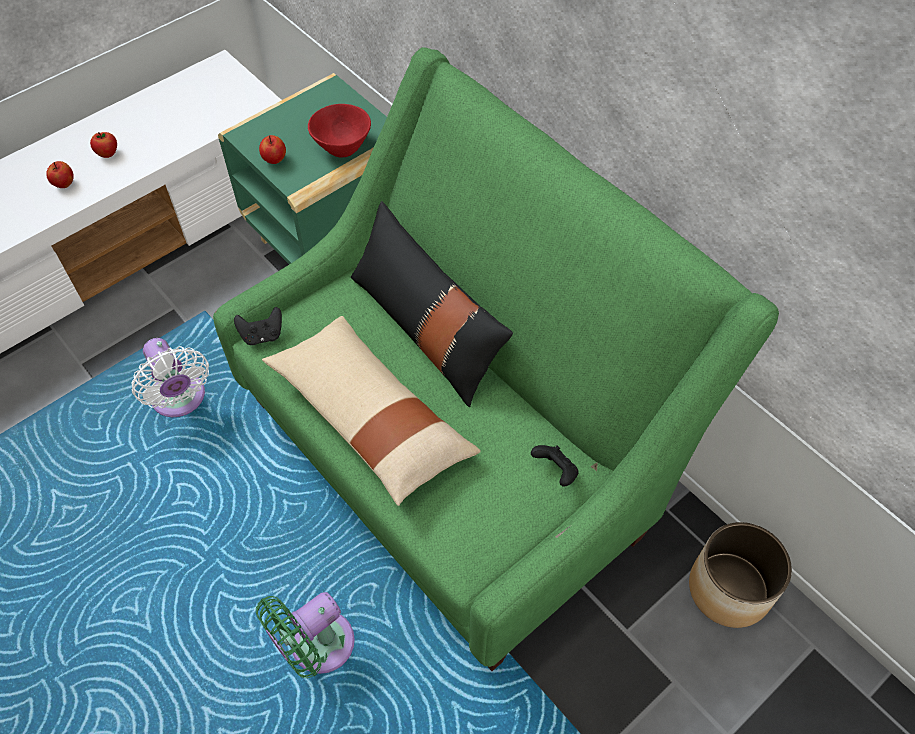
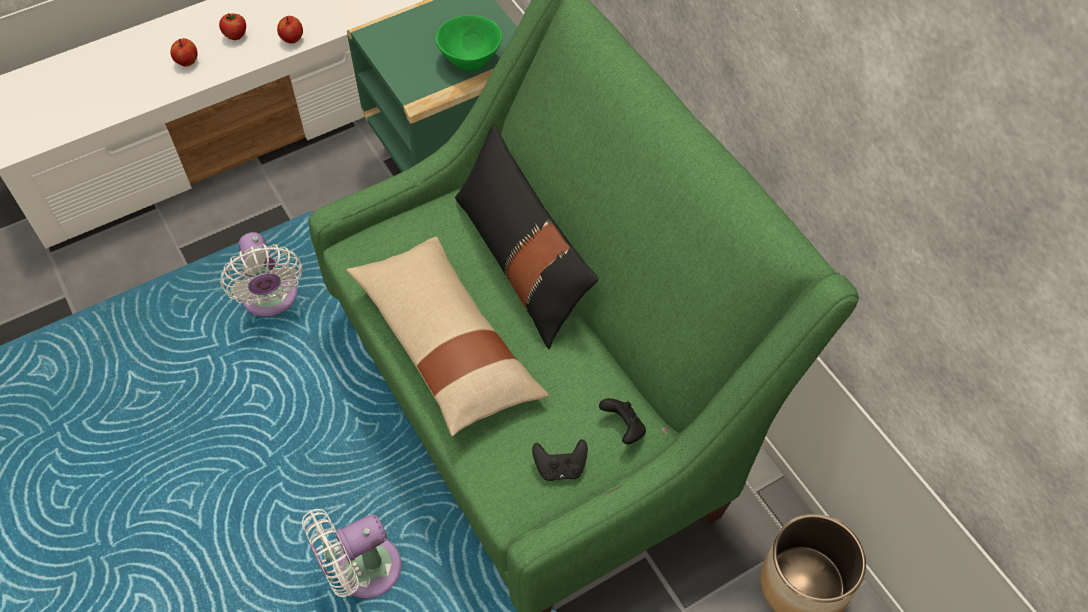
camera: 10 degrees right, 0 degrees up
(262, 335) = (354, 245): black game controller -> black game controller (560, 468)
(274, 159) = (398, 65): apple -> apple (292, 39)
(316, 647) = (361, 571): green fan -> white fan
(344, 146) = (472, 59): red bowl -> green bowl

